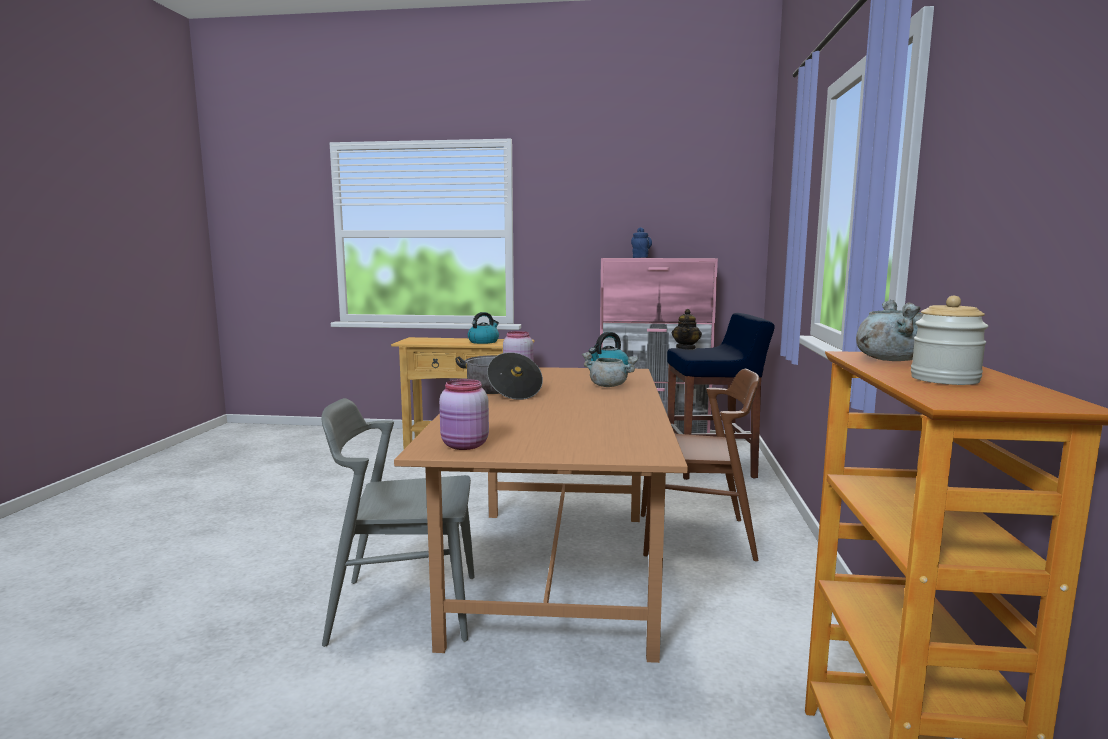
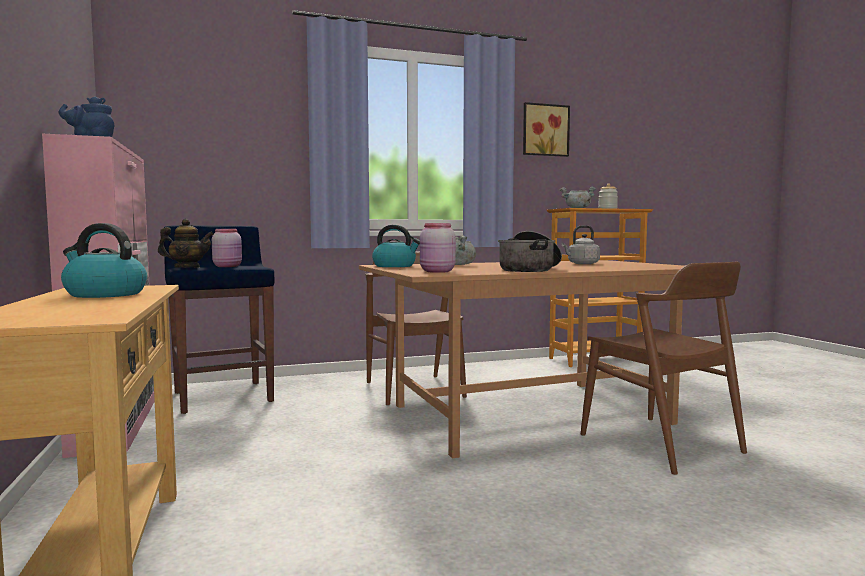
camera: 115 degrees left, 5 degrees down
(404, 608) = (660, 444): grey chair -> brown chair
(465, 446) = (669, 266): pink jar -> pink jar (228, 266)
(570, 423) = (581, 264): none -> grey kettle
(989, 134) = (544, 130): none -> picture

